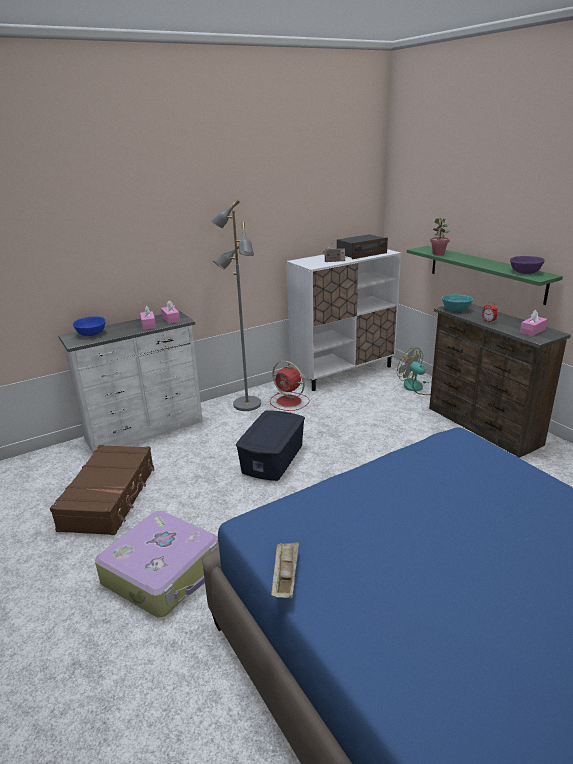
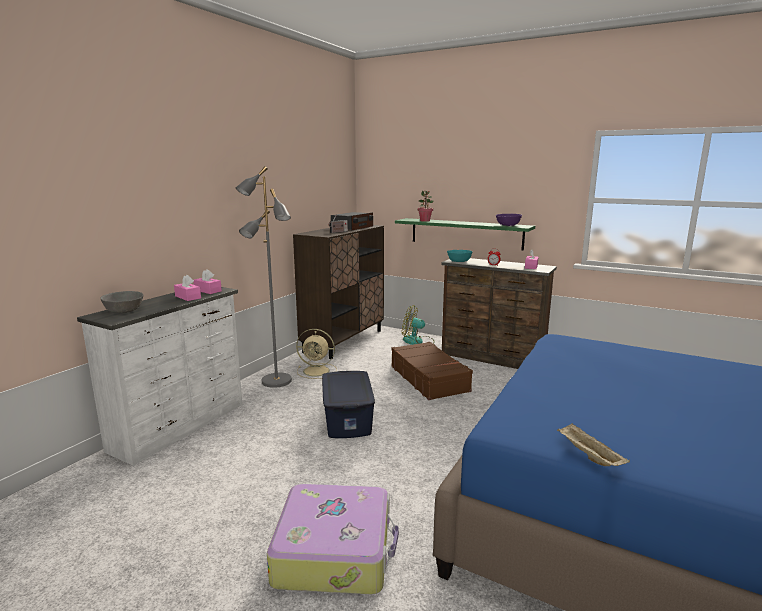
camera: 30 degrees left, 10 degrees down
(91, 333) = (124, 311): blue bowl -> grey bowl
(110, 498) = (197, 501): brown suitcase -> brown suitcase (429, 379)
(290, 401) = (317, 371): red fan -> beige fan
(343, 372) = (344, 341): white cabinet -> brown cabinet

